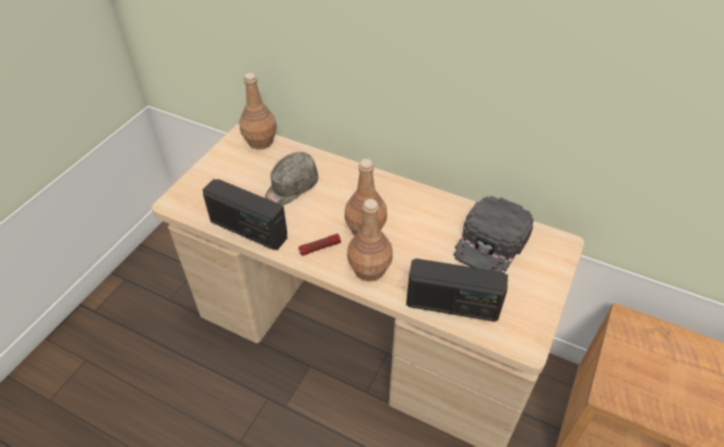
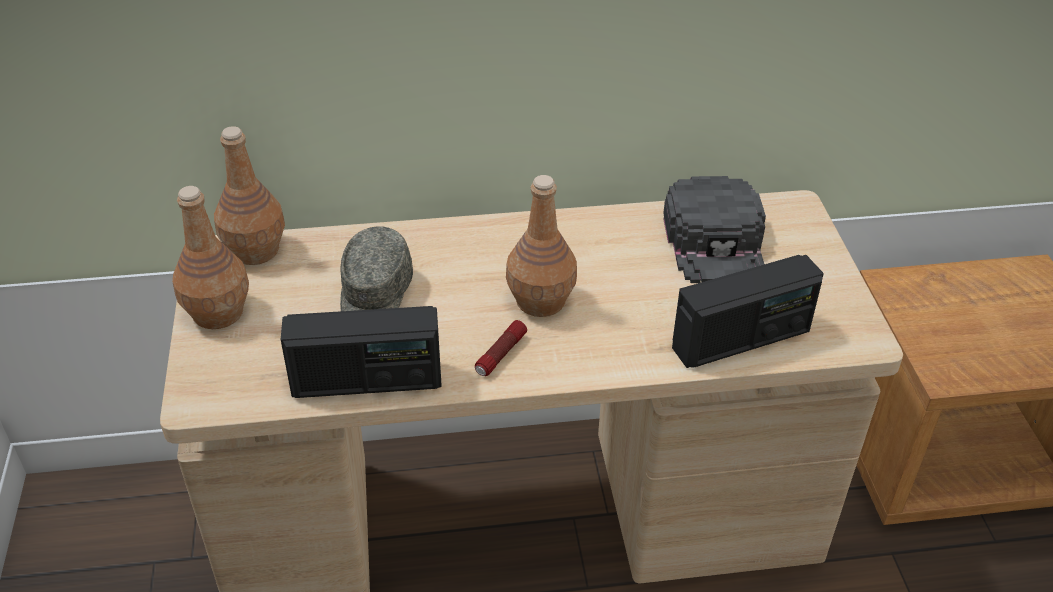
camera: 35 degrees left, 5 degrees down
(370, 269) = (596, 347): brown bottle -> brown bottle (218, 312)

